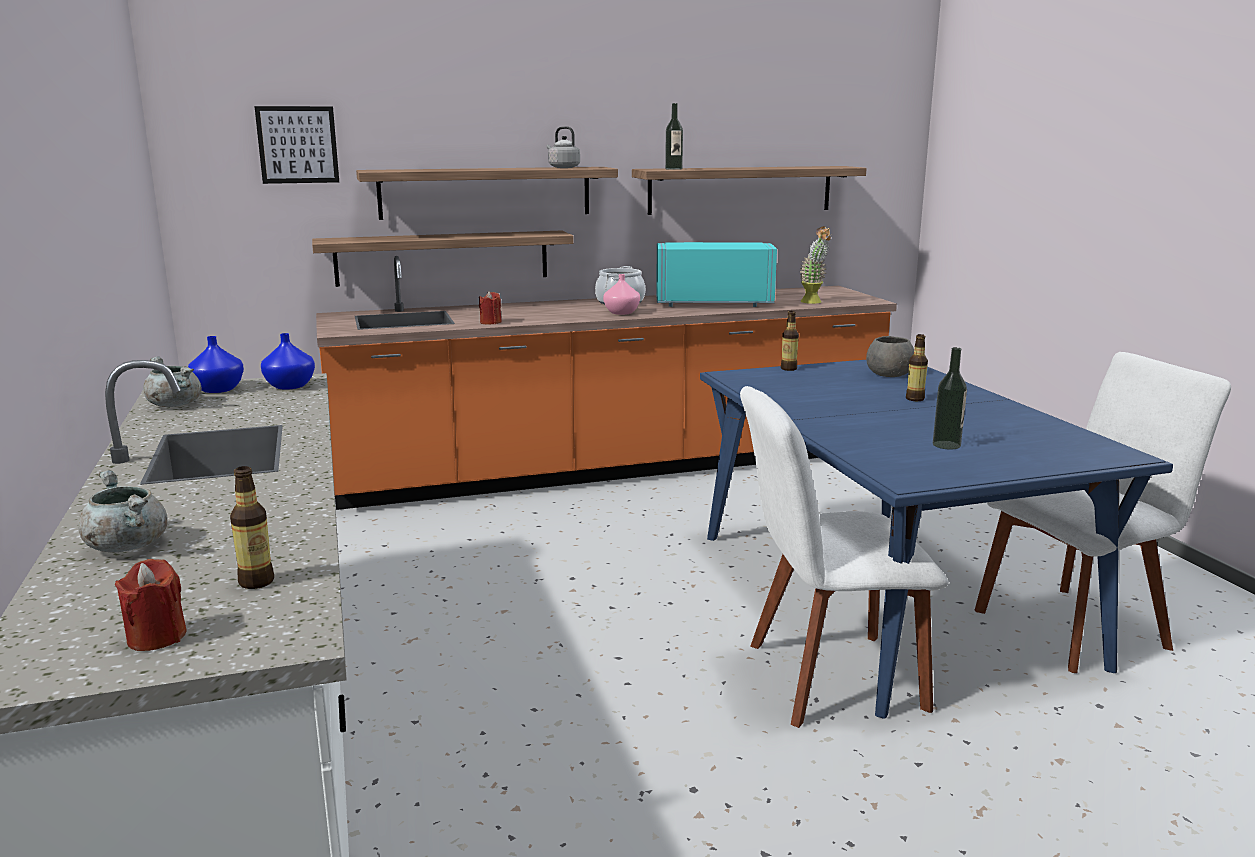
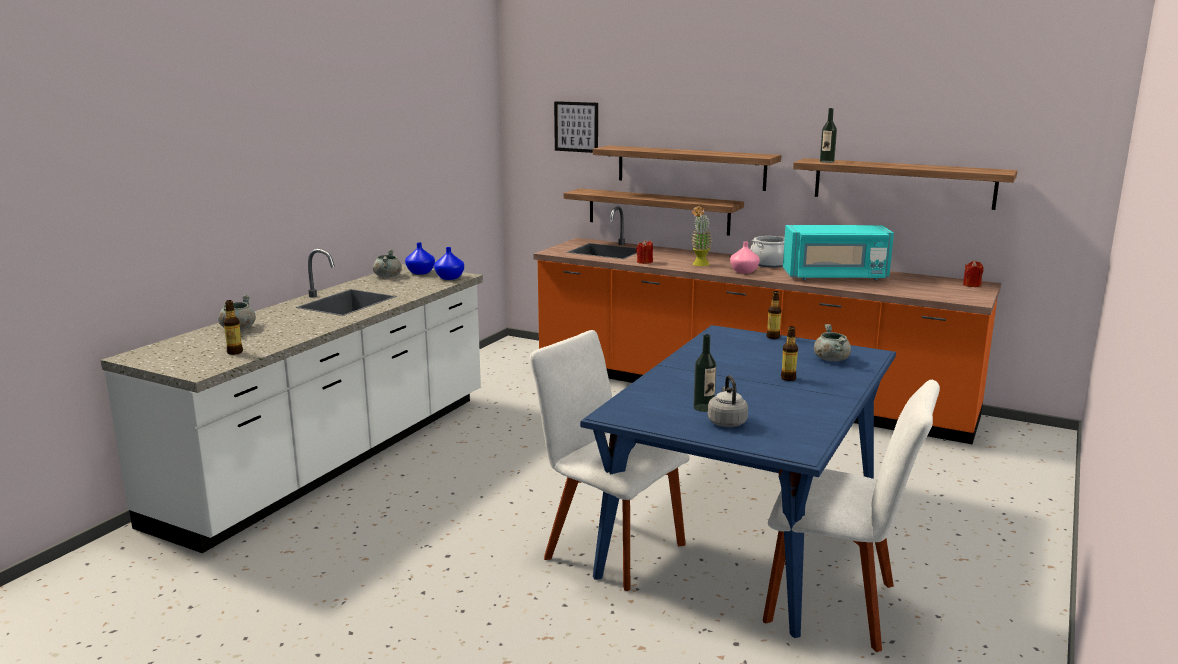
camera: 45 degrees right, 0 degrees up
(156, 637) = (177, 358): red candle -> red candle (971, 285)
(562, 167) = (738, 154): grey kettle -> grey kettle (726, 422)
(713, 303) = (835, 277): turquoise microwave -> turquoise microwave turned 135 degrees clockwise
(814, 302) = (916, 292): potted plant -> potted plant (699, 265)
(888, 374) = (831, 359): grey bowl -> grey cooking pot

